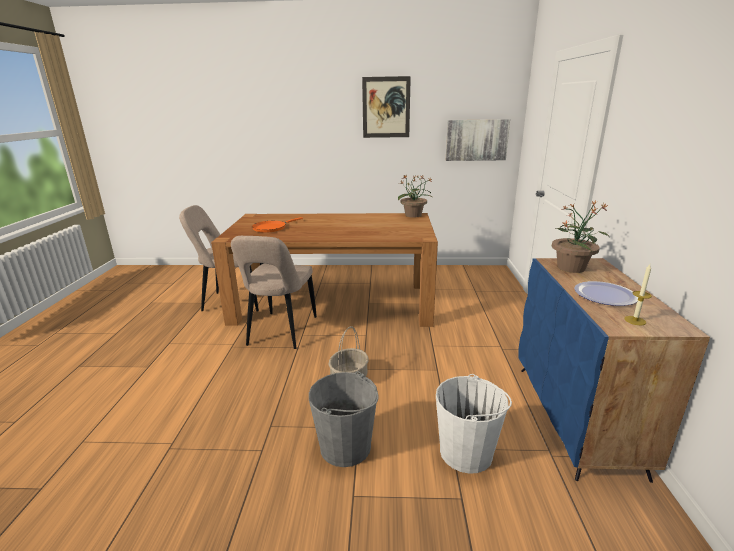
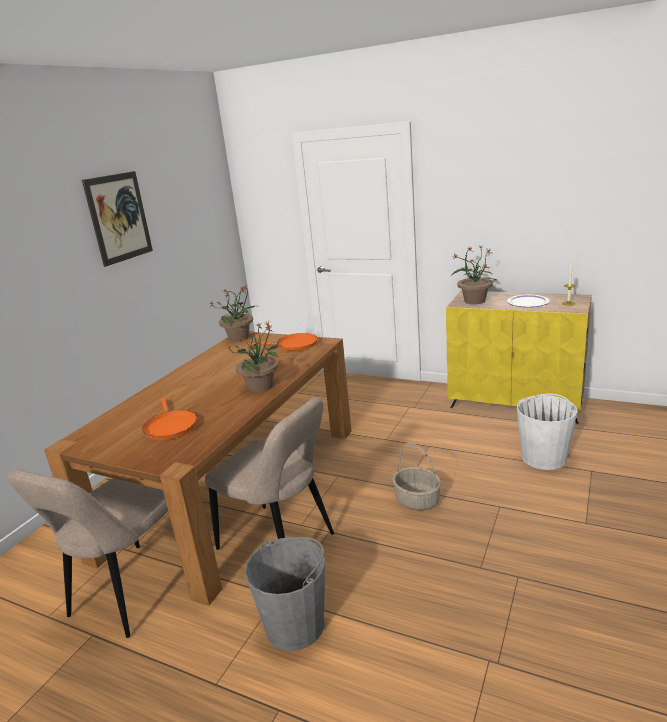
camera: 65 degrees left, 0 degrees up
(332, 235) = (261, 386): none -> potted plant
(346, 447) = (525, 518): grey bucket -> grey bucket (295, 625)
(411, 230) = (294, 345): none -> orange frying pan
(476, 140) = (208, 236): picture -> none
(576, 417) = (516, 404): blue cabinet -> yellow cabinet

